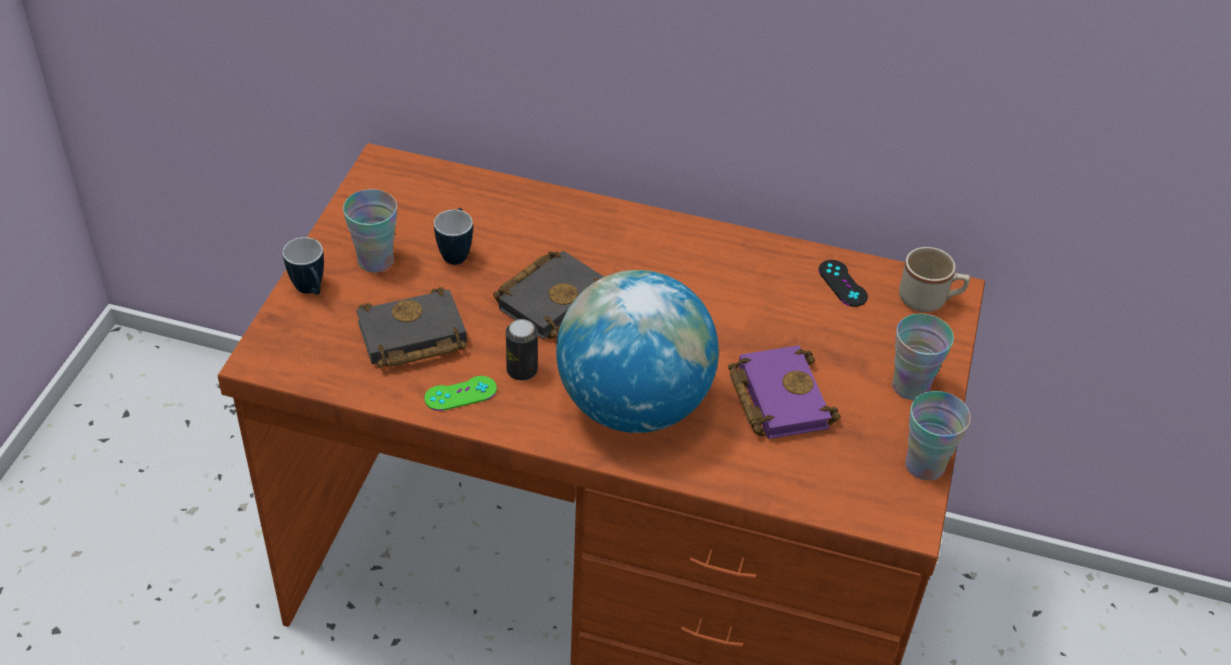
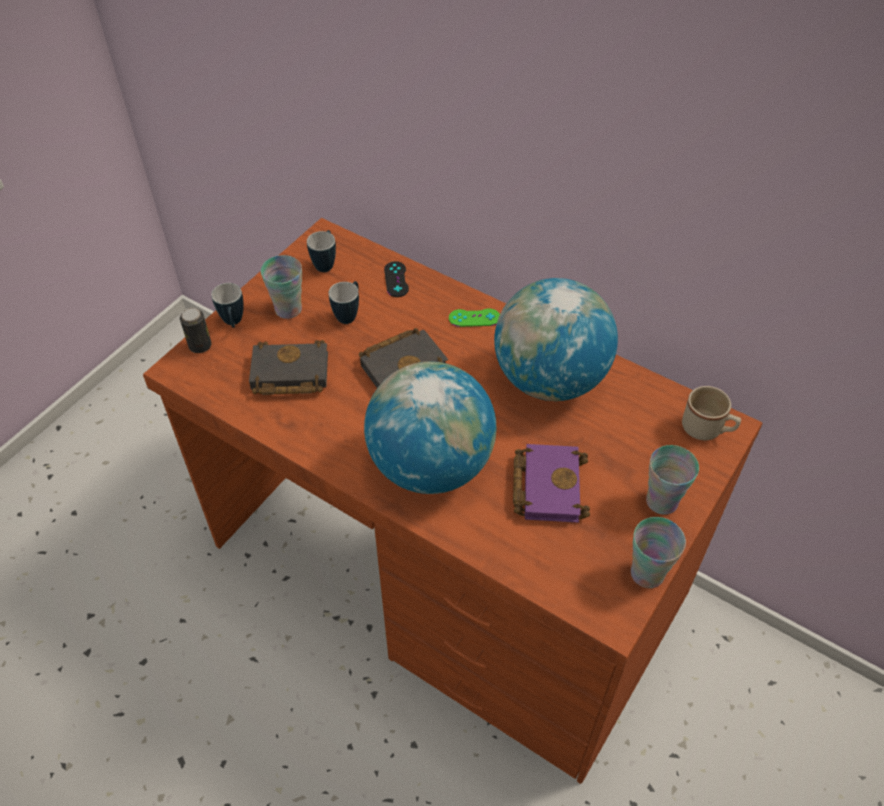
camera: 20 degrees right, 5 degrees up
(399, 197) = (326, 263): none -> mug
(460, 394) = (305, 427): green game controller -> green game controller (474, 318)
(522, 370) = (358, 418): can -> can (200, 346)
(732, 280) = (549, 379): none -> globe
(842, 283) = (639, 400): black game controller -> black game controller (396, 279)

